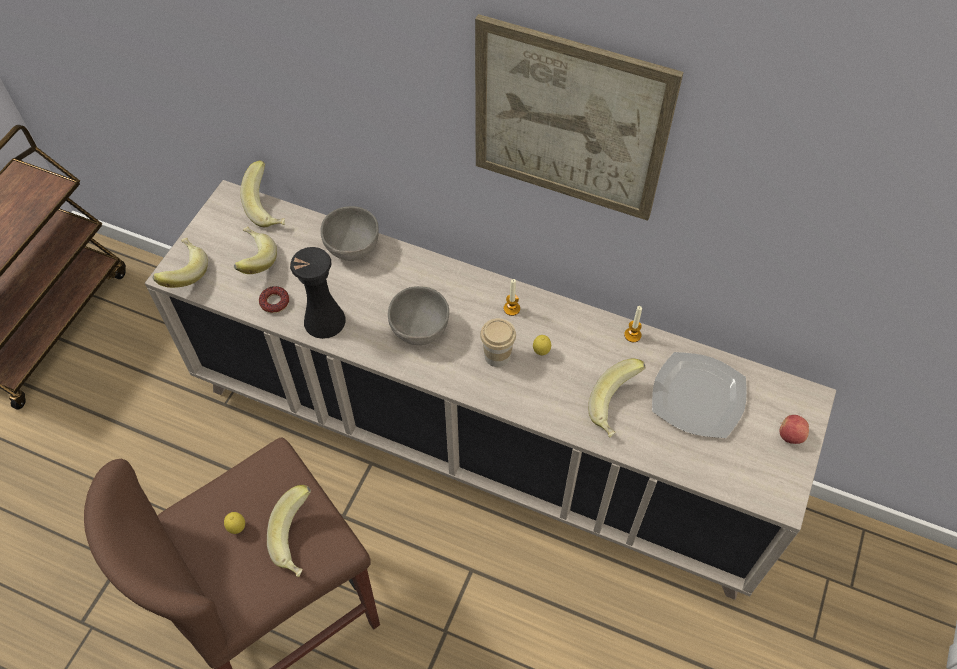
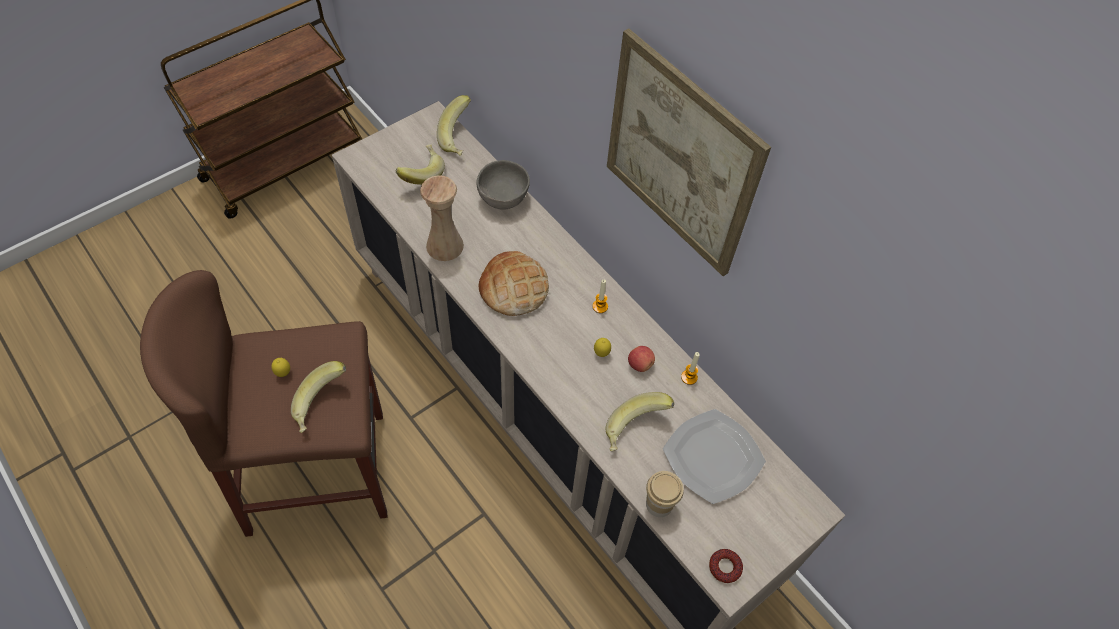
camera: 25 degrees right, 0 degrees up
(182, 273) = (363, 159): banana -> none
(274, 302) = (416, 213): donut -> donut (724, 567)
(324, 321) = (445, 246): black vase -> beige vase
(419, 330) = (513, 288): grey bowl -> bread
(497, 356) = (563, 339): cup -> cup (659, 504)
(790, 435) = (774, 532): apple -> apple (639, 364)

